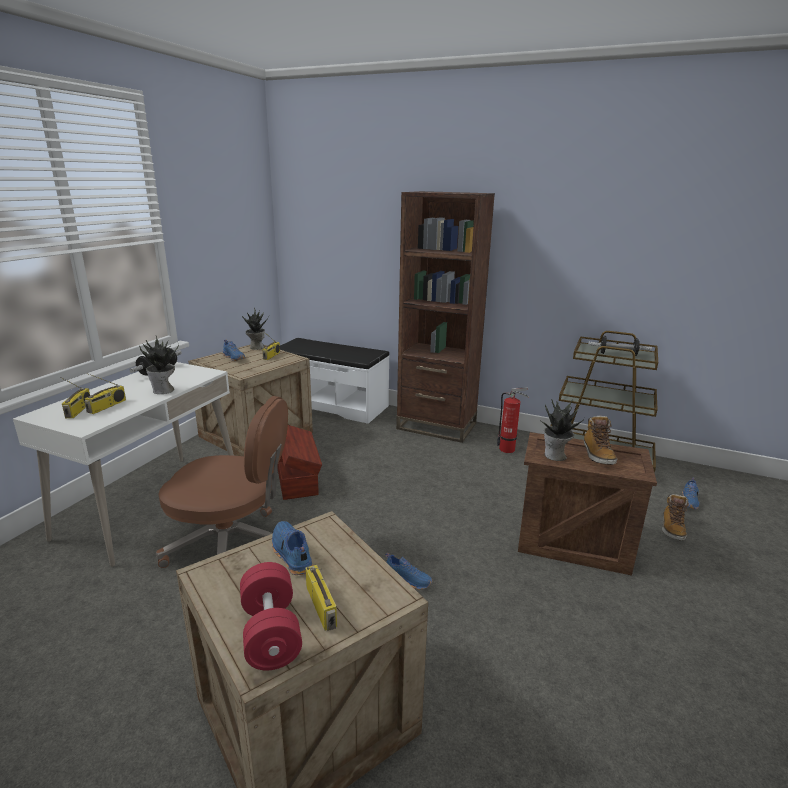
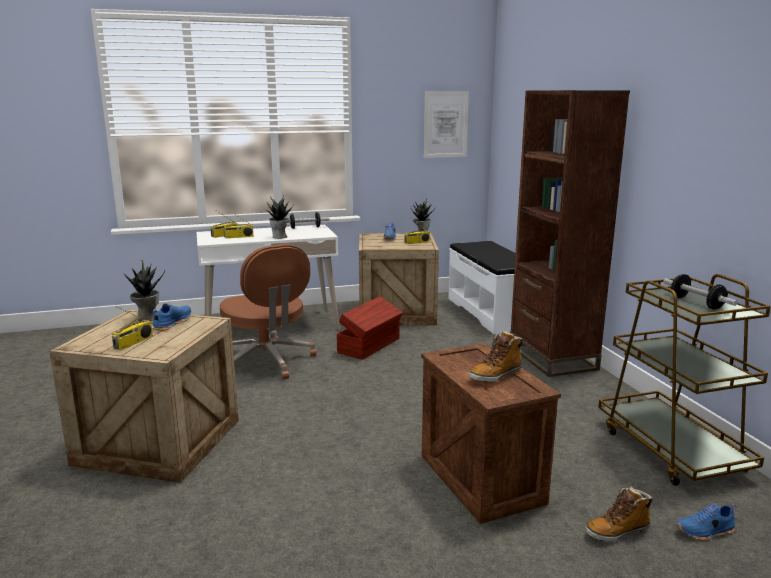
camera: 50 degrees right, 5 degrees down
(242, 224) = (445, 124): none -> picture
(271, 632) = (101, 340): red dumbbell -> none
(408, 579) = (317, 425): blue shoe -> none
(509, 449) = (585, 400): fire extinguisher -> none
(555, 456) = (455, 361): potted plant -> potted plant (147, 318)

